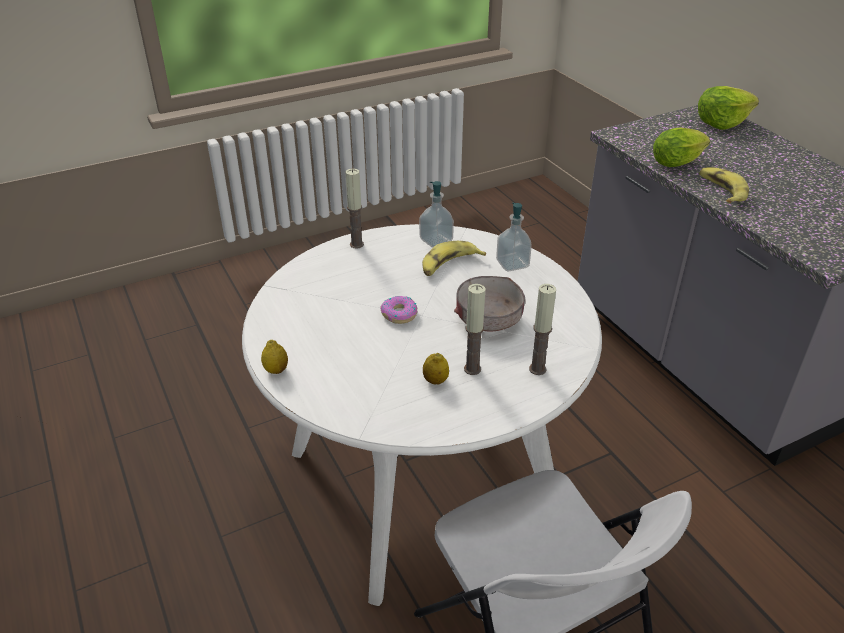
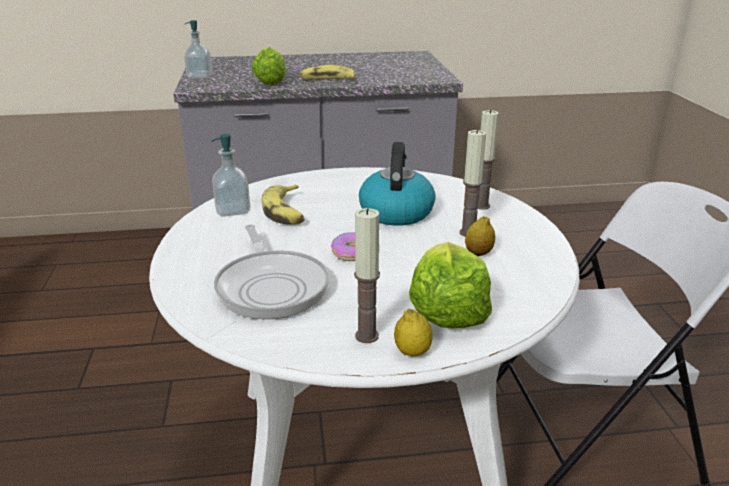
camera: 70 degrees left, 10 degrees down
(332, 291) = (271, 286): none -> frying pan
(357, 244) = (185, 255): candle -> candle (367, 336)
(488, 320) = (396, 212): grey bowl -> kettle
(512, 264) = (314, 185): soap dispenser -> soap dispenser (199, 76)
(721, 122) = (228, 61): lettuce -> lettuce (447, 310)

